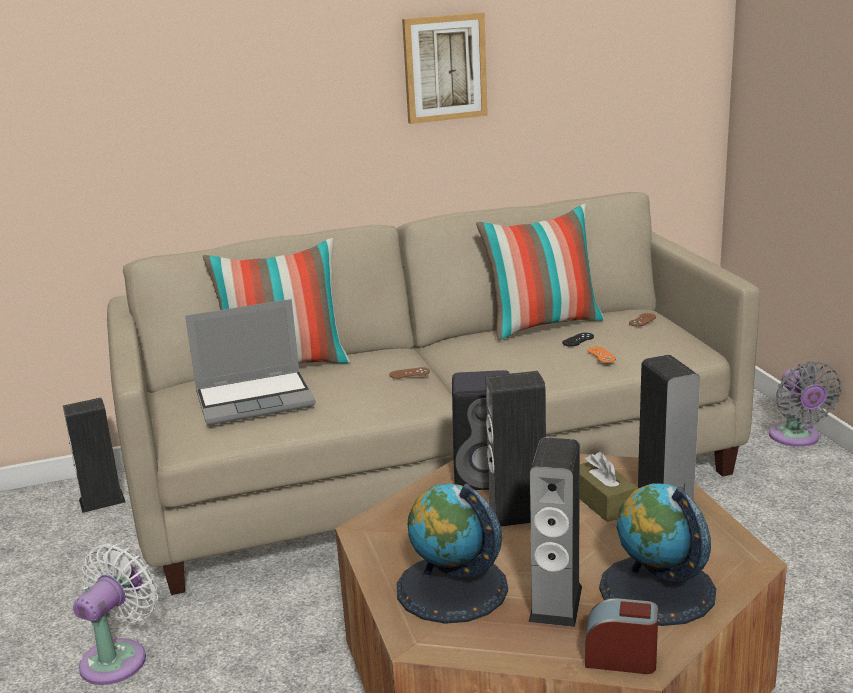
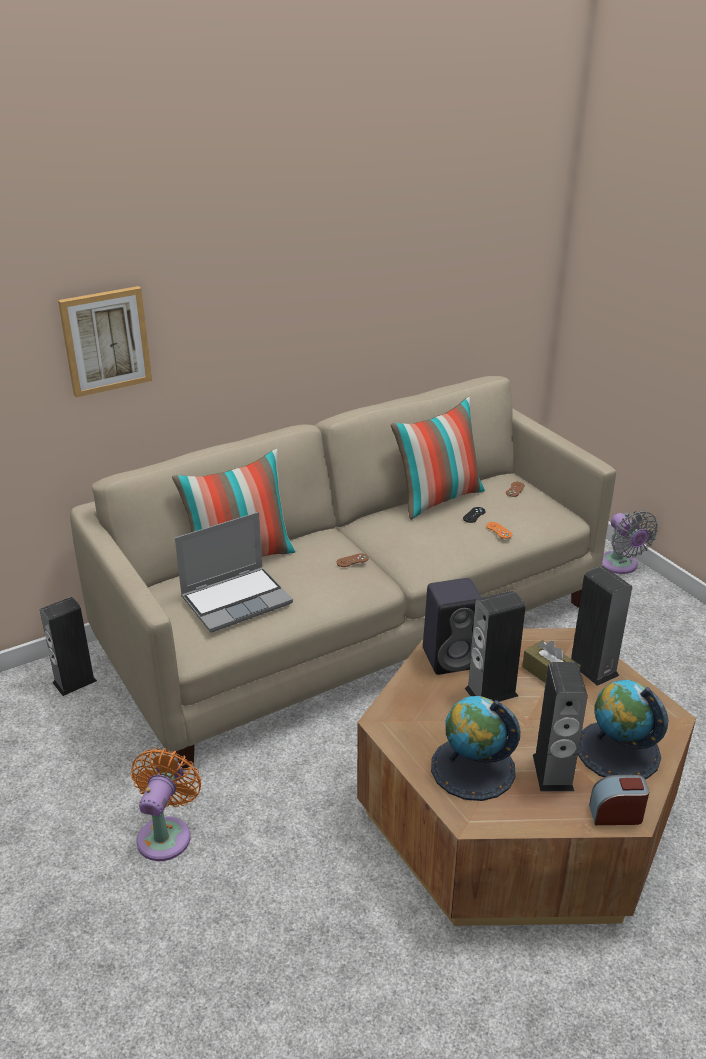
camera: 15 degrees left, 10 degrees up
(118, 657) = (166, 834): white fan -> orange fan
(444, 68) = (347, 281): picture -> picture (105, 340)

